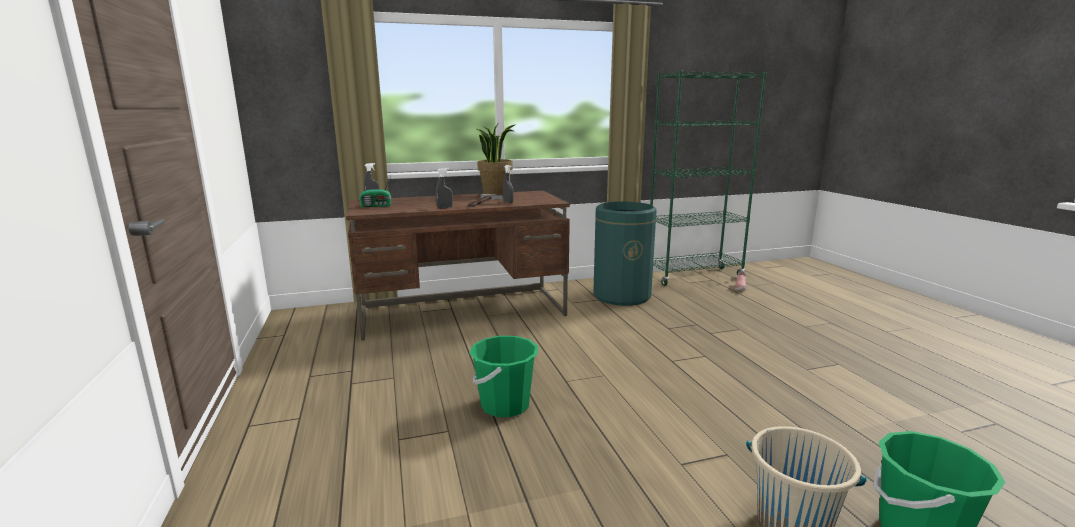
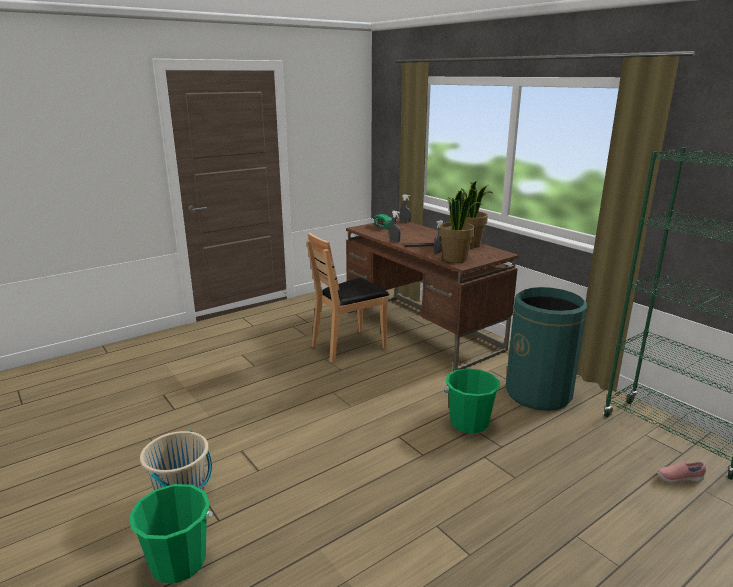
camera: 70 degrees right, 5 degrees up
(459, 354) = (349, 346): none -> brown chair
(505, 405) = (289, 376): green bucket -> green bucket (469, 423)
(535, 201) = (455, 259): none -> potted plant

